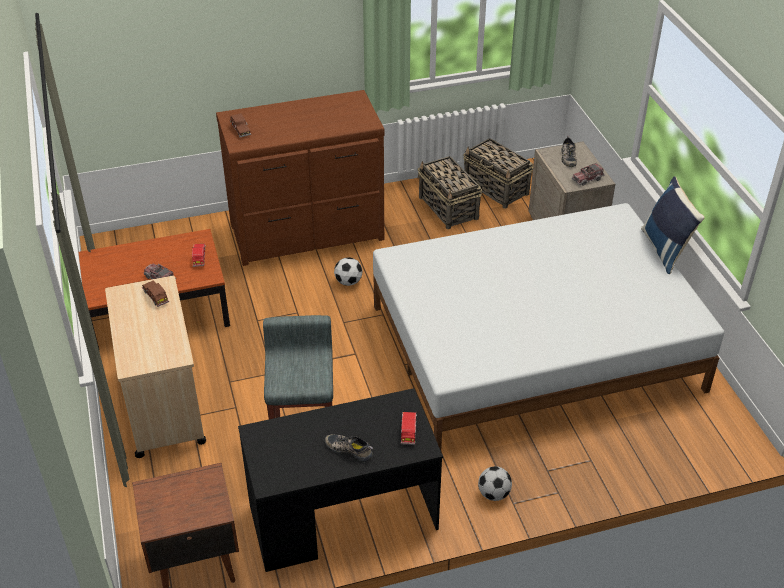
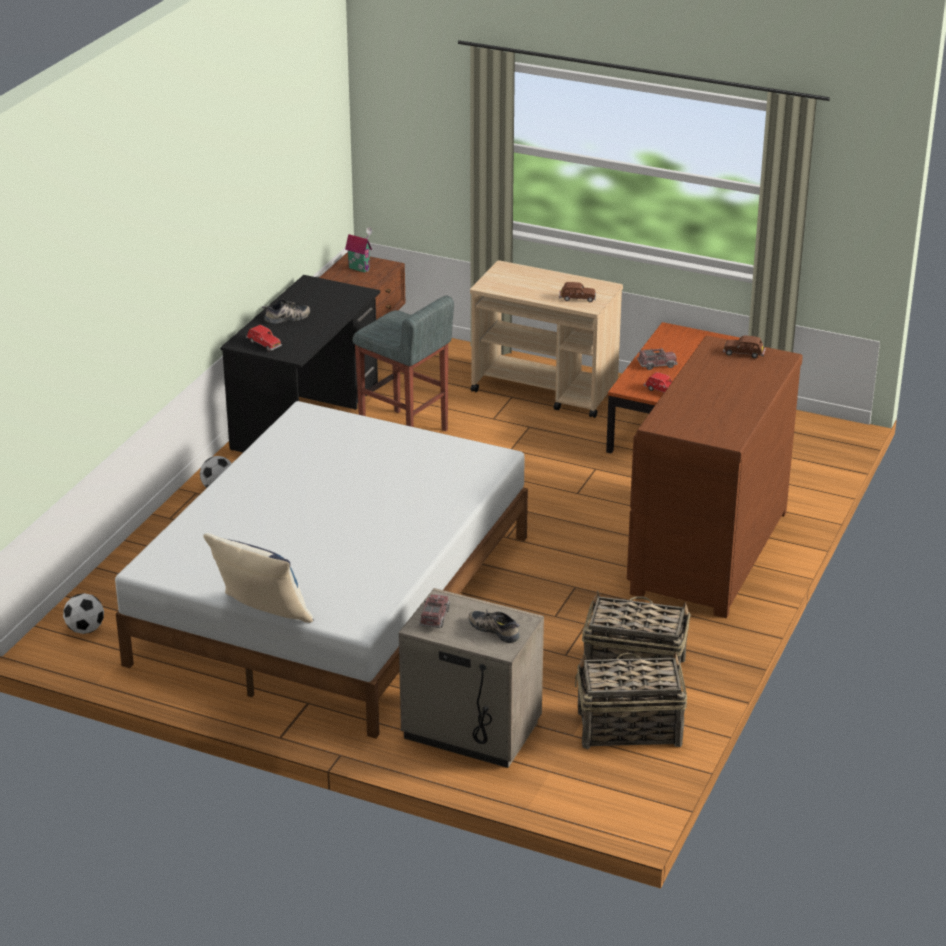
camera: 130 degrees right, 10 degrees down
(171, 506) = (360, 268): none -> toy house
(348, 282) = (585, 540): football -> football (85, 629)

